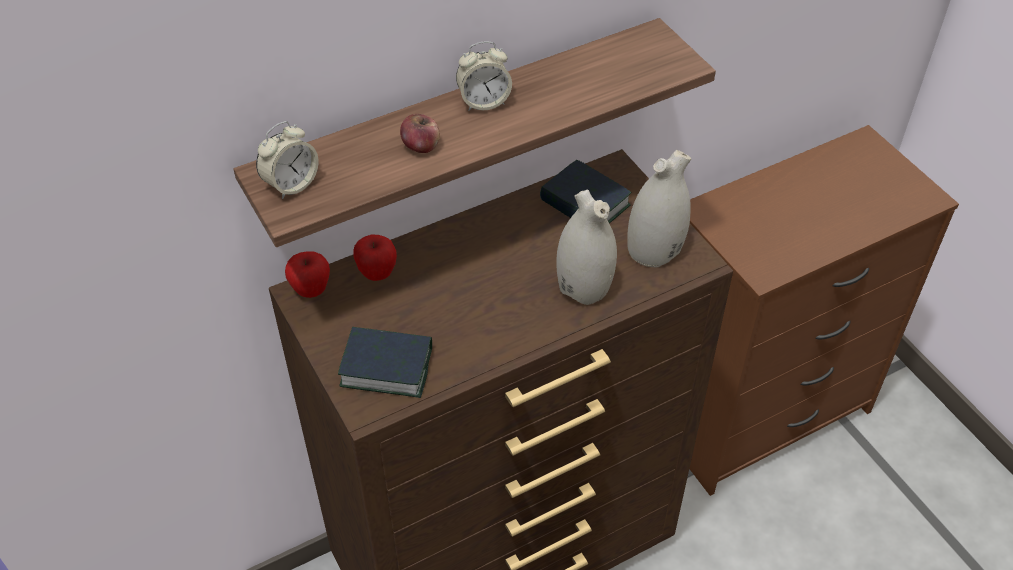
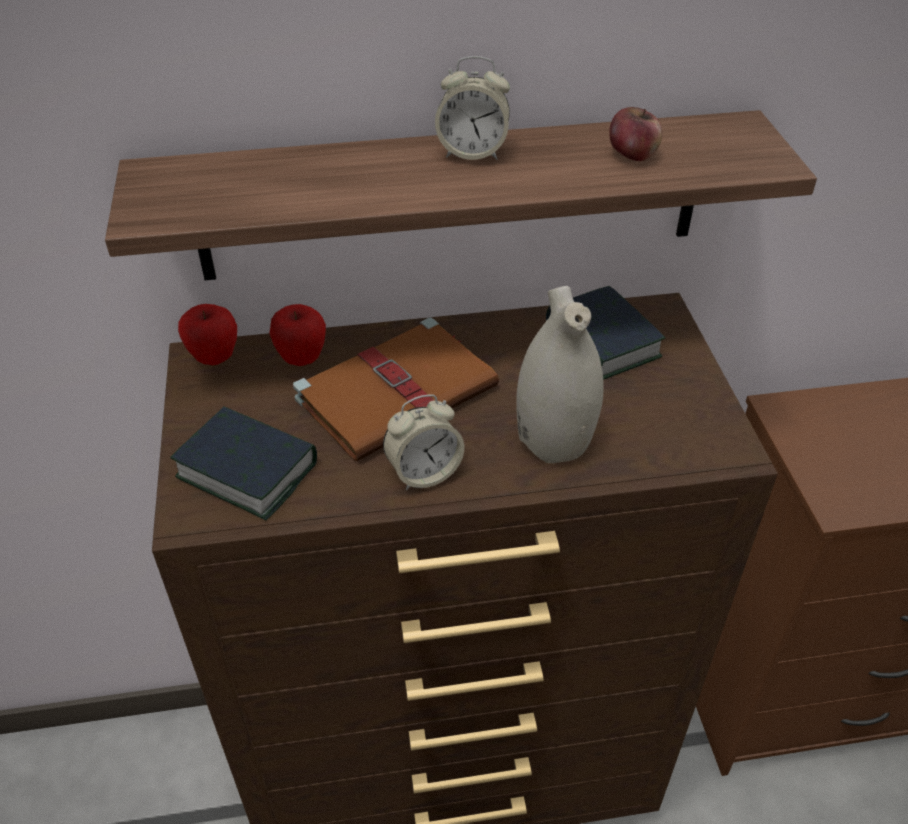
camera: 20 degrees right, 5 degrees down
(291, 184) = (171, 189): alarm clock -> alarm clock (424, 473)
(421, 146) = (360, 182): apple -> apple (632, 155)
(461, 280) = (399, 392): none -> brown book
(654, 250) = (673, 418): white vase -> none

